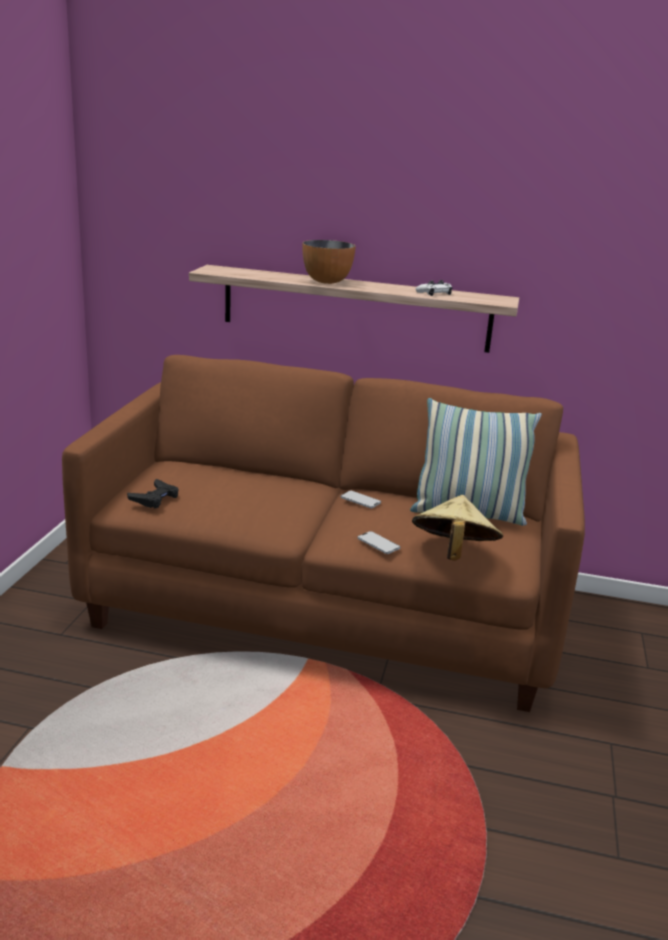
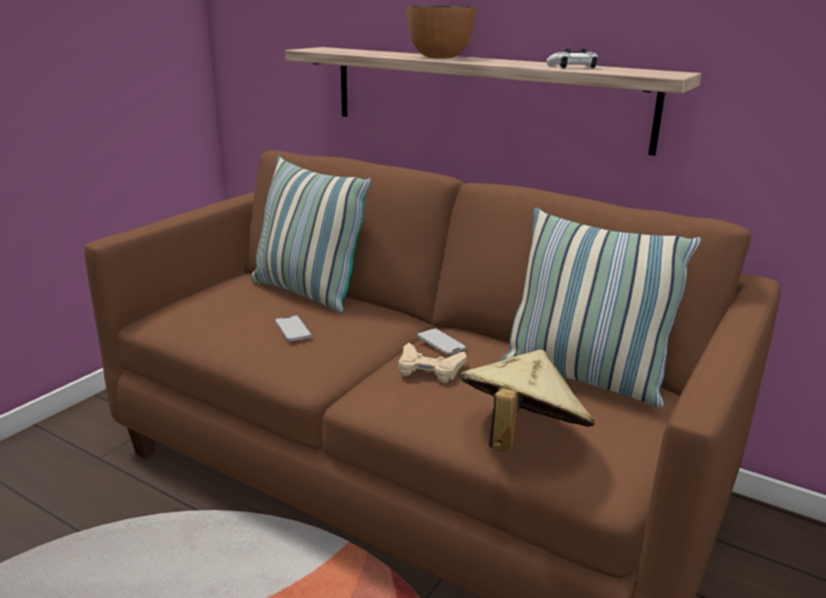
camera: 20 degrees right, 0 degrees up
(155, 498) = (191, 313): black game controller -> none
(230, 473) = (306, 292): none -> pillow
(366, 519) = (429, 369): none -> beige game controller
(378, 543) = (421, 406): phone -> phone (293, 329)

